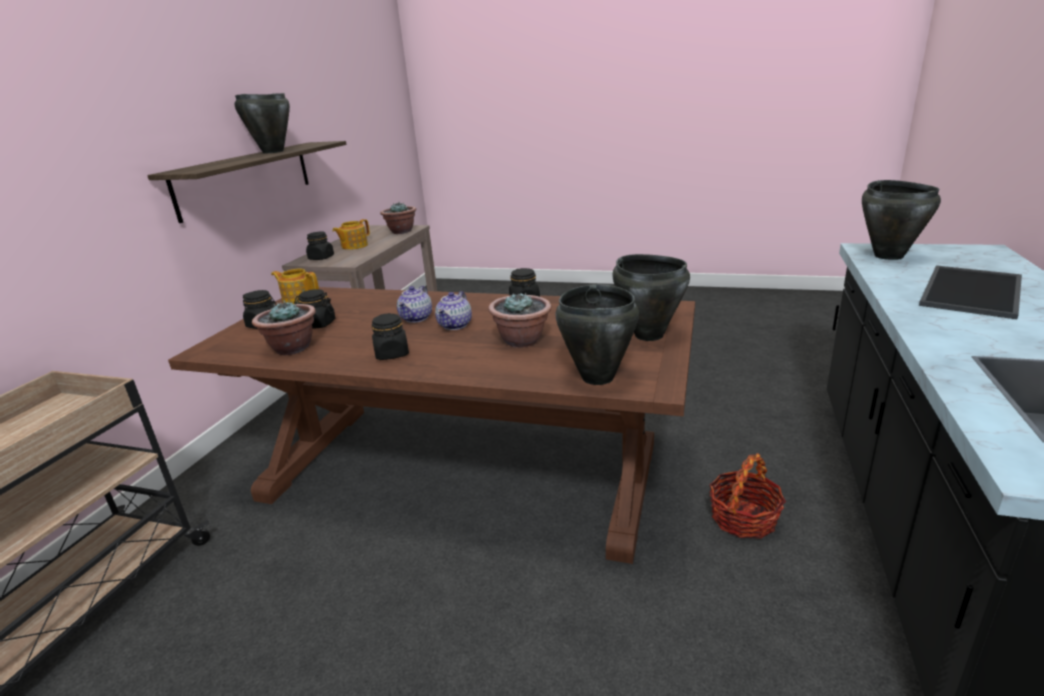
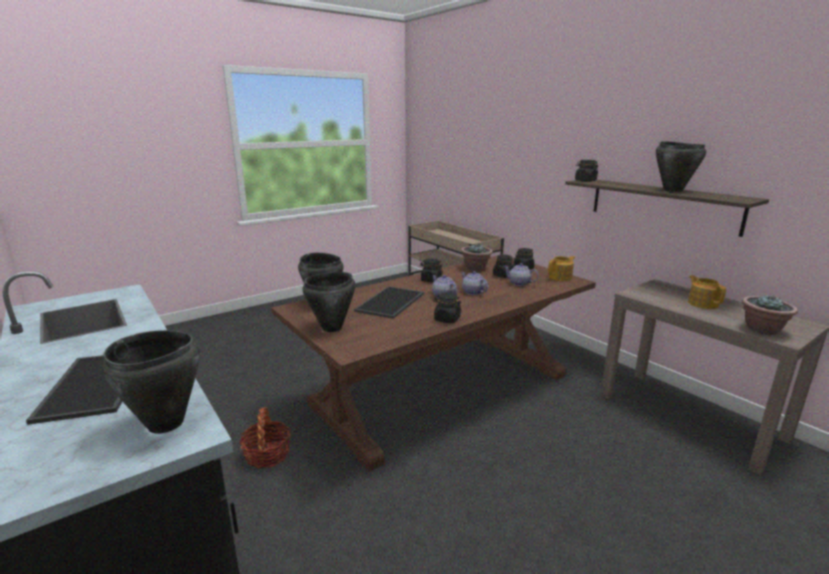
camera: 125 degrees right, 5 degrees down
(321, 258) = (664, 289): black jar -> black jar (585, 181)
(349, 309) = (519, 283): none -> teapot
(522, 341) = (391, 302): potted plant -> tray

